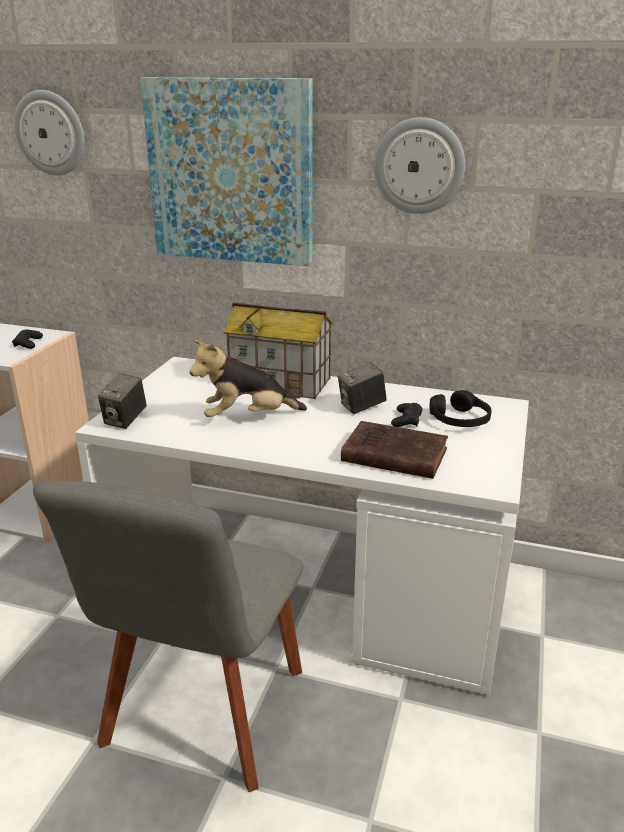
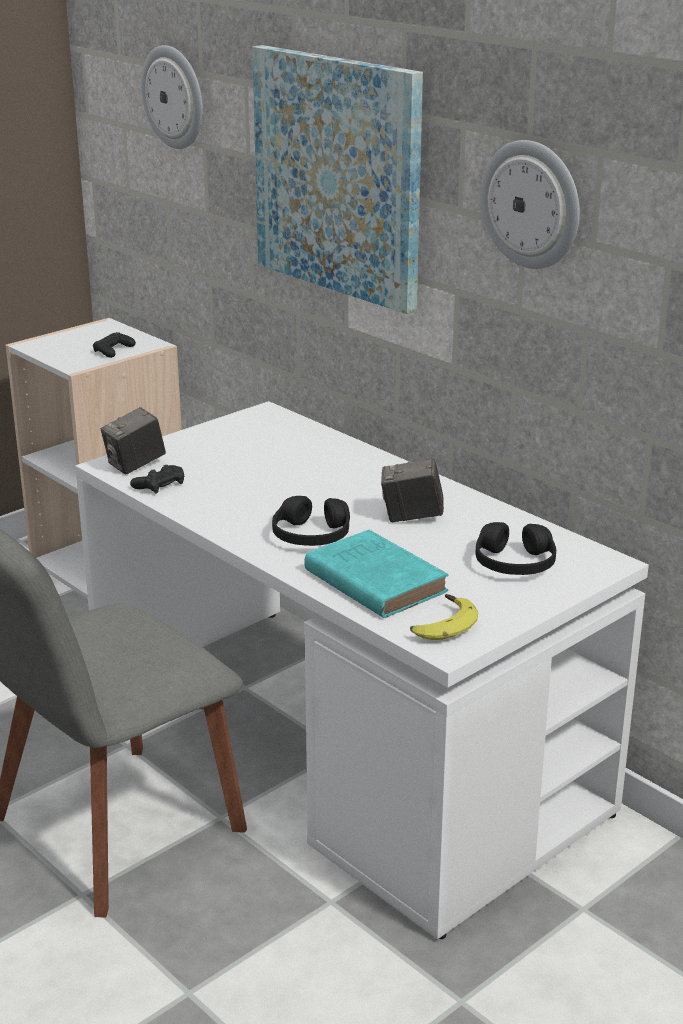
camera: 30 degrees right, 0 degrees up
(247, 417) = (265, 495): plush toy -> none
(281, 382) = (354, 463): toy house -> none
(313, 437) = (311, 536): none -> black headphones
(391, 455) = (373, 580): brown book -> turquoise book
(406, 420) = (446, 546): black game controller -> black game controller (159, 485)
(472, 472) = (440, 625): none -> banana

